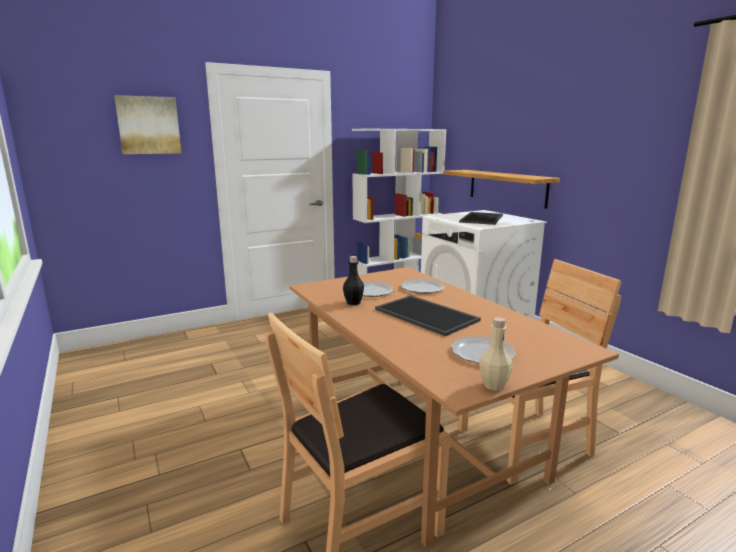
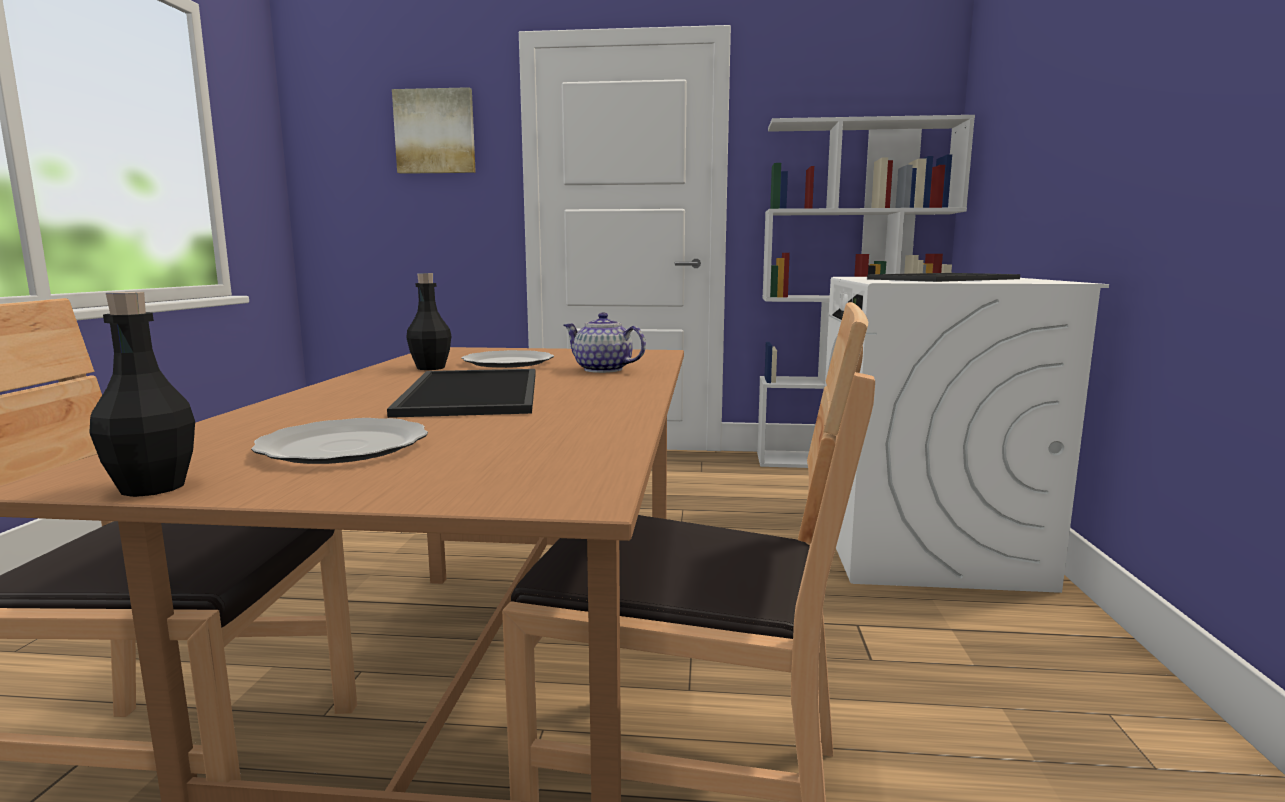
camera: 35 degrees right, 5 degrees down
(423, 288) = (603, 369): plate -> teapot
(493, 385) = (153, 487): beige bottle -> black bottle
(507, 187) = (1055, 217): shelf -> none

